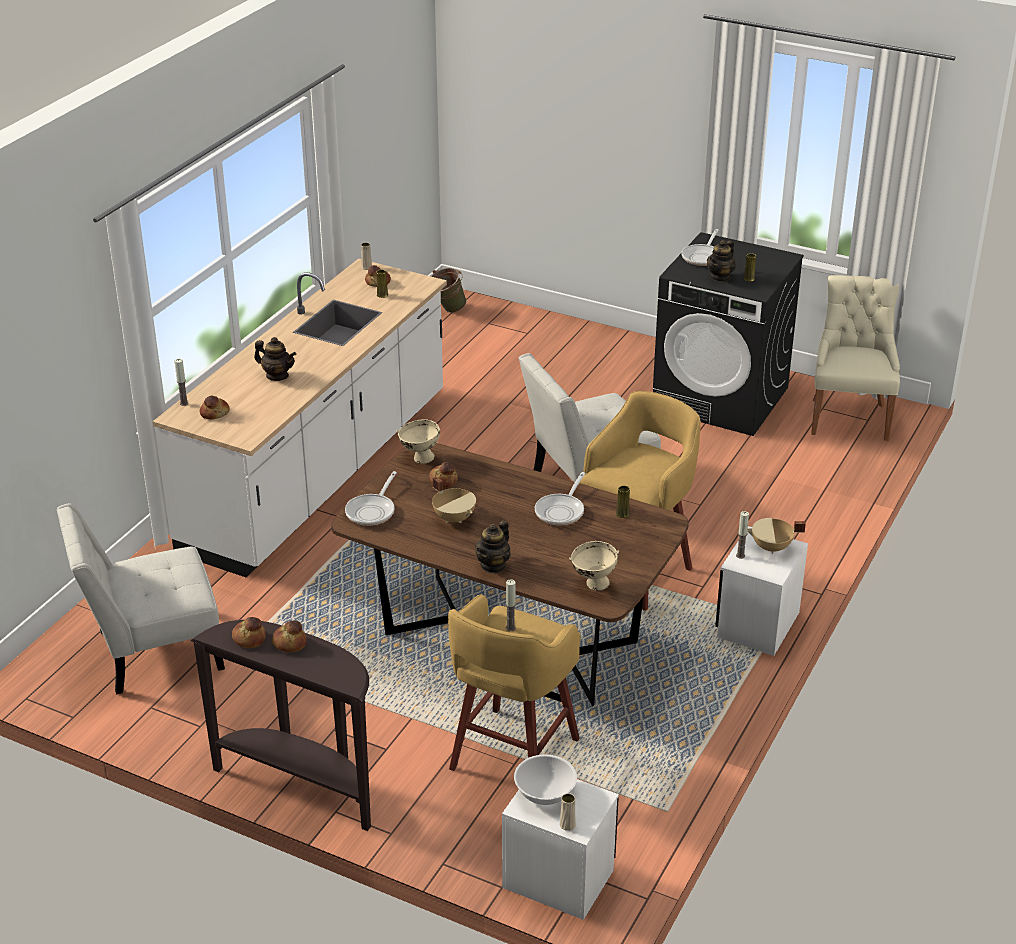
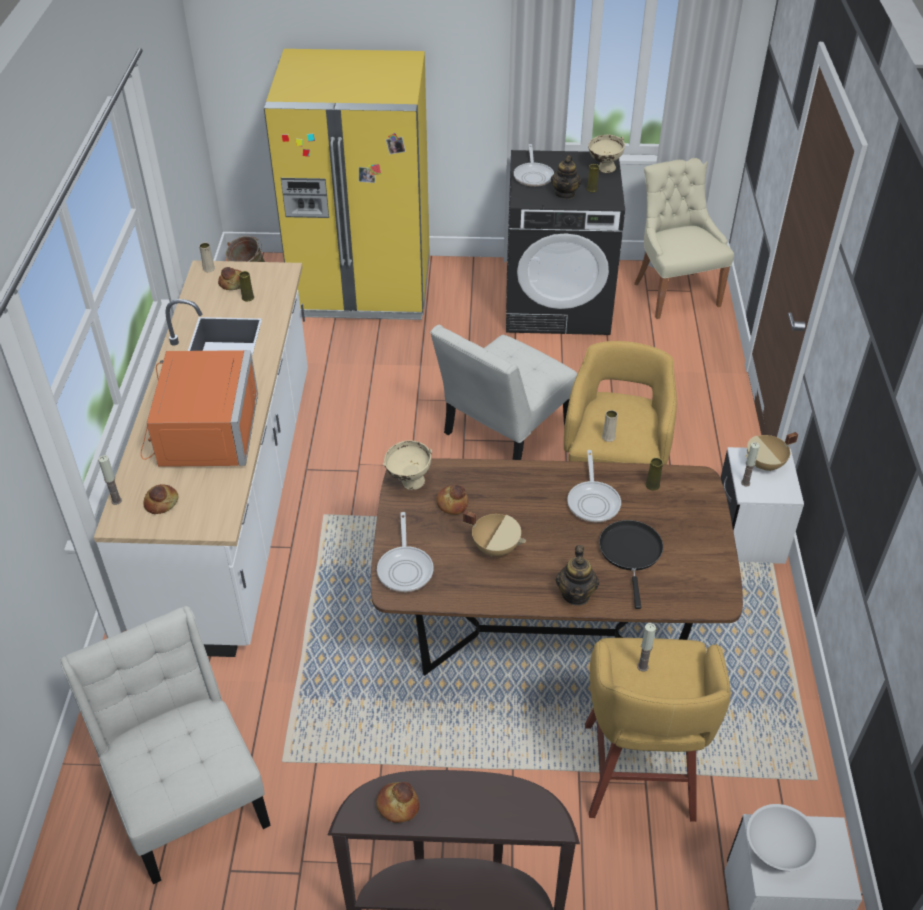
camera: 25 degrees left, 10 degrees up
(152, 651) = (187, 794): white chair -> white chair turned 105 degrees clockwise
(277, 376) = (201, 431): teapot -> orange microwave
(290, 643) = (448, 793): bread -> none
(544, 341) = (363, 287): none -> yellow fridge
(562, 552) = (631, 553): none -> black frying pan
(567, 824) = (827, 881): beige vase -> beige vase (608, 437)
(592, 584) = (687, 582): beige bowl -> beige bowl (603, 170)

